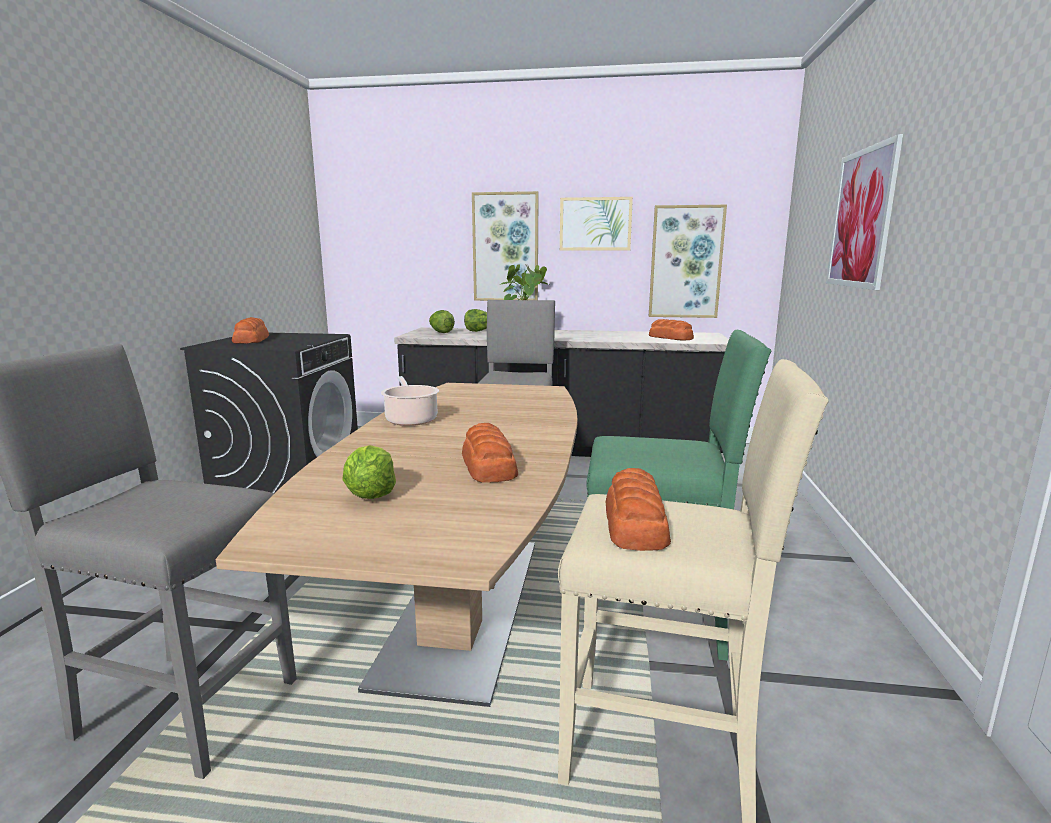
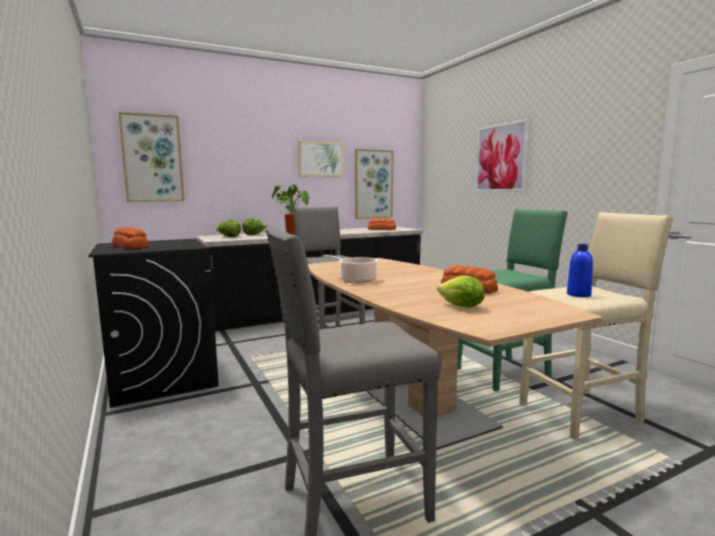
camera: 35 degrees left, 5 degrees down
(505, 247) = (261, 174): picture -> picture (152, 158)
(634, 524) = (578, 295): bread -> blue bottle

